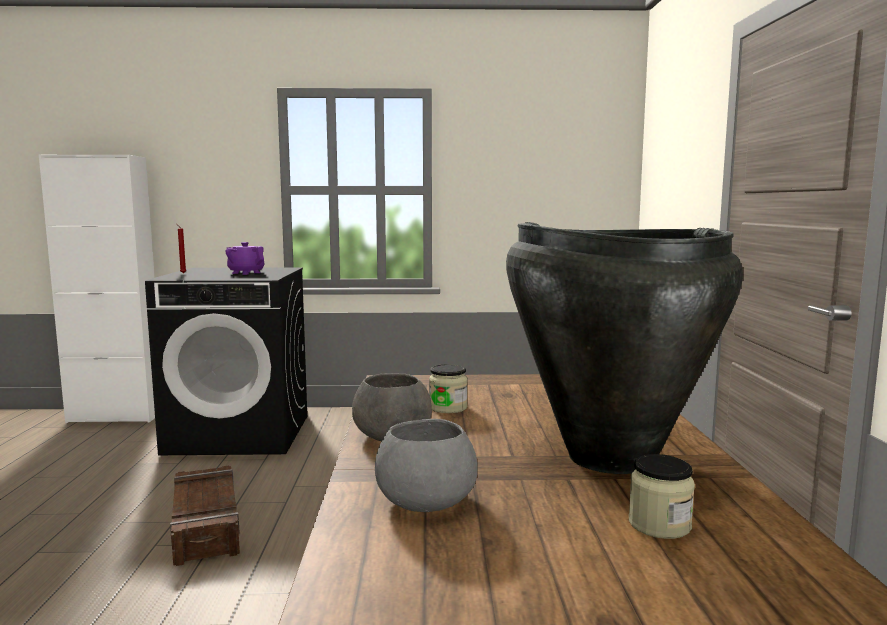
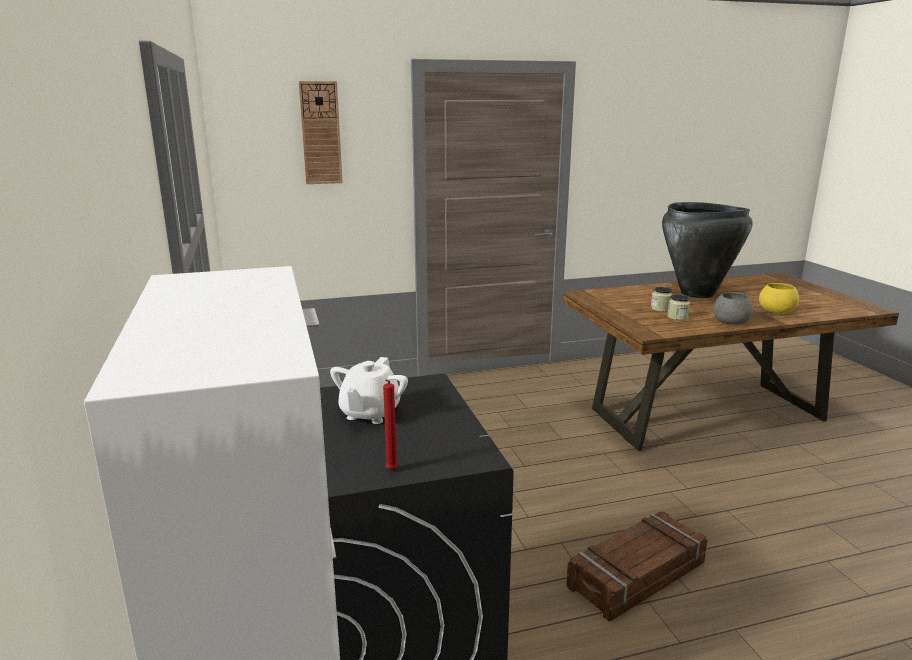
camera: 105 degrees left, 10 degrees up
(246, 273) = (370, 413): purple teapot -> white teapot
(424, 501) = (777, 311): grey bowl -> yellow bowl
(659, 524) = (742, 289): jar -> jar (660, 308)
(679, 138) = (321, 133): none -> wall clock

